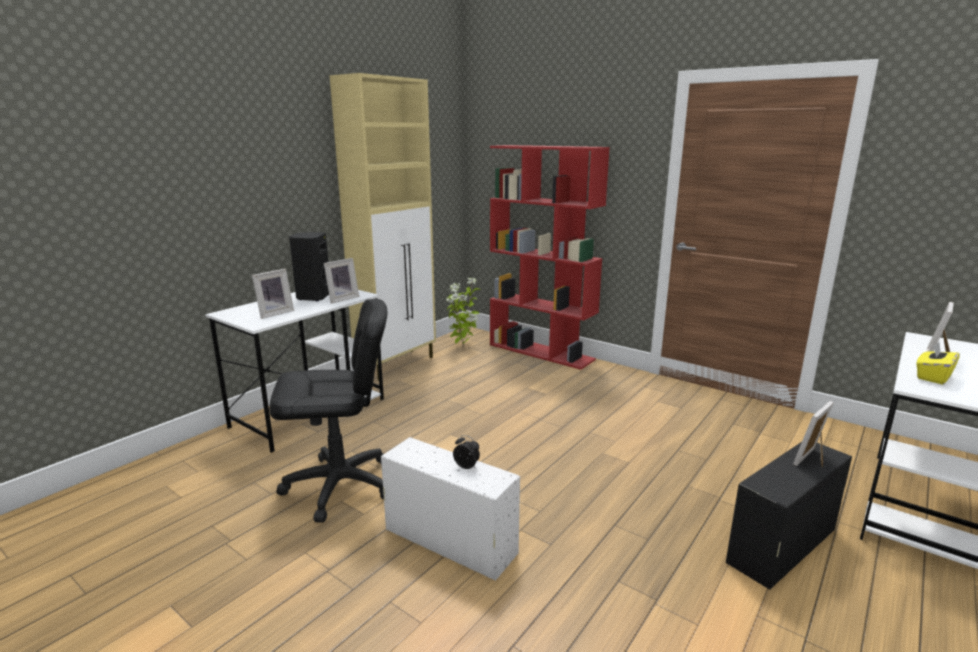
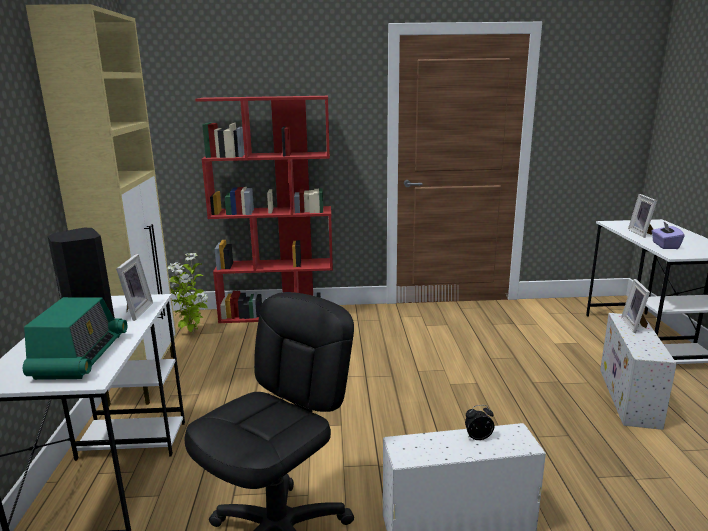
camera: 40 degrees left, 0 degrees up
(274, 313) = (80, 356): picture frame -> radio
(781, 546) = (629, 398): black storage box -> white storage box
(933, 376) = (664, 245): yellow tissue box -> purple tissue box

